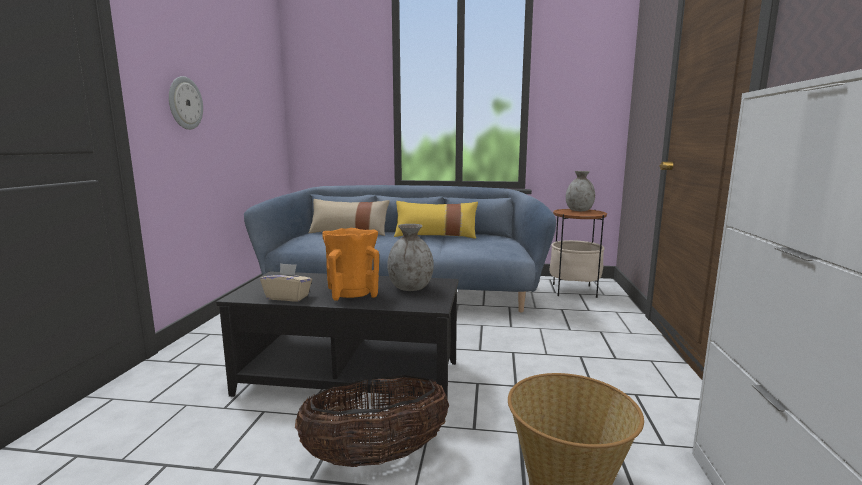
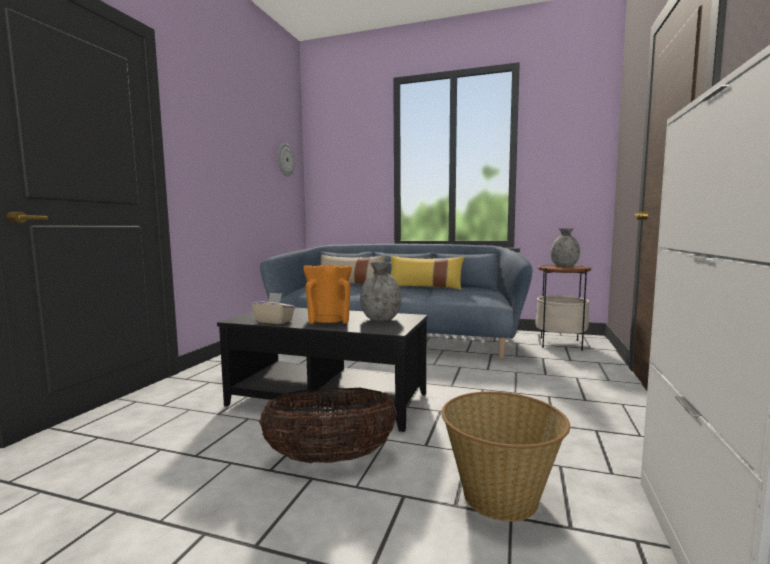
camera: 10 degrees right, 5 degrees down
(184, 103) = (215, 171): wall clock -> wall clock (285, 160)

